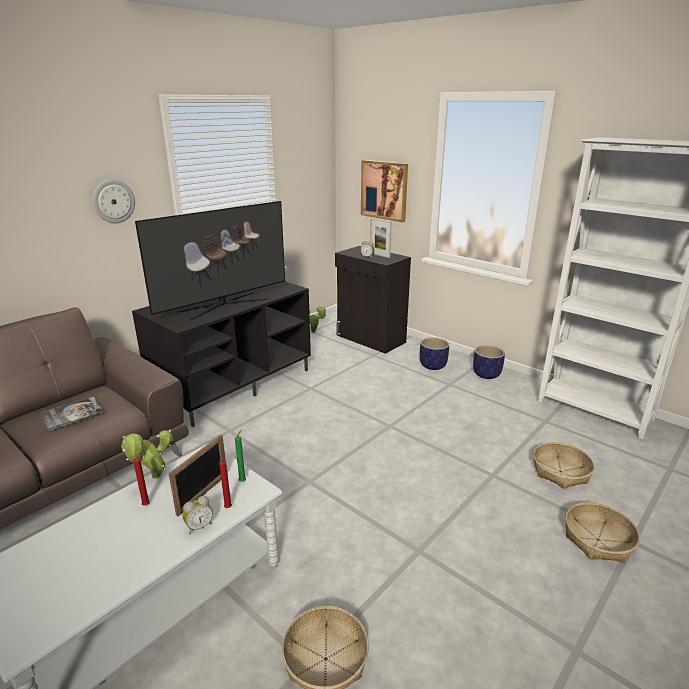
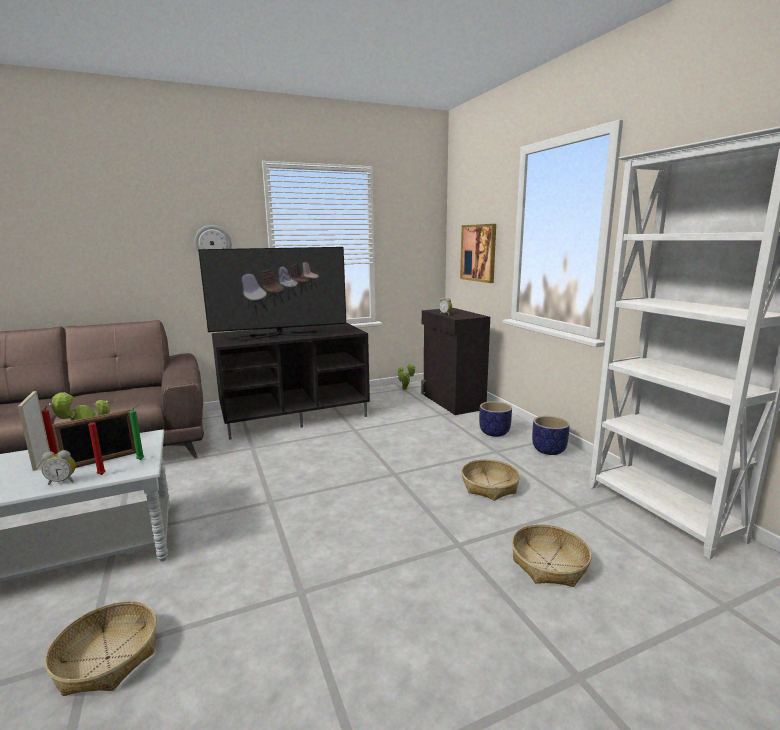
camera: 25 degrees right, 10 degrees down
(72, 414) = (112, 397): book -> none
(379, 255) = (460, 314): picture frame -> picture frame (41, 460)
(598, 540) = (527, 656): basket -> basket (489, 486)

